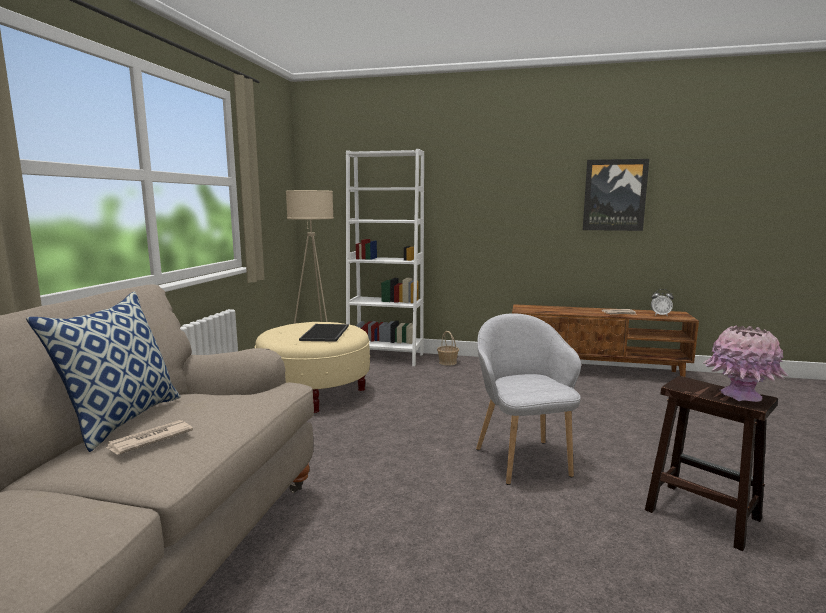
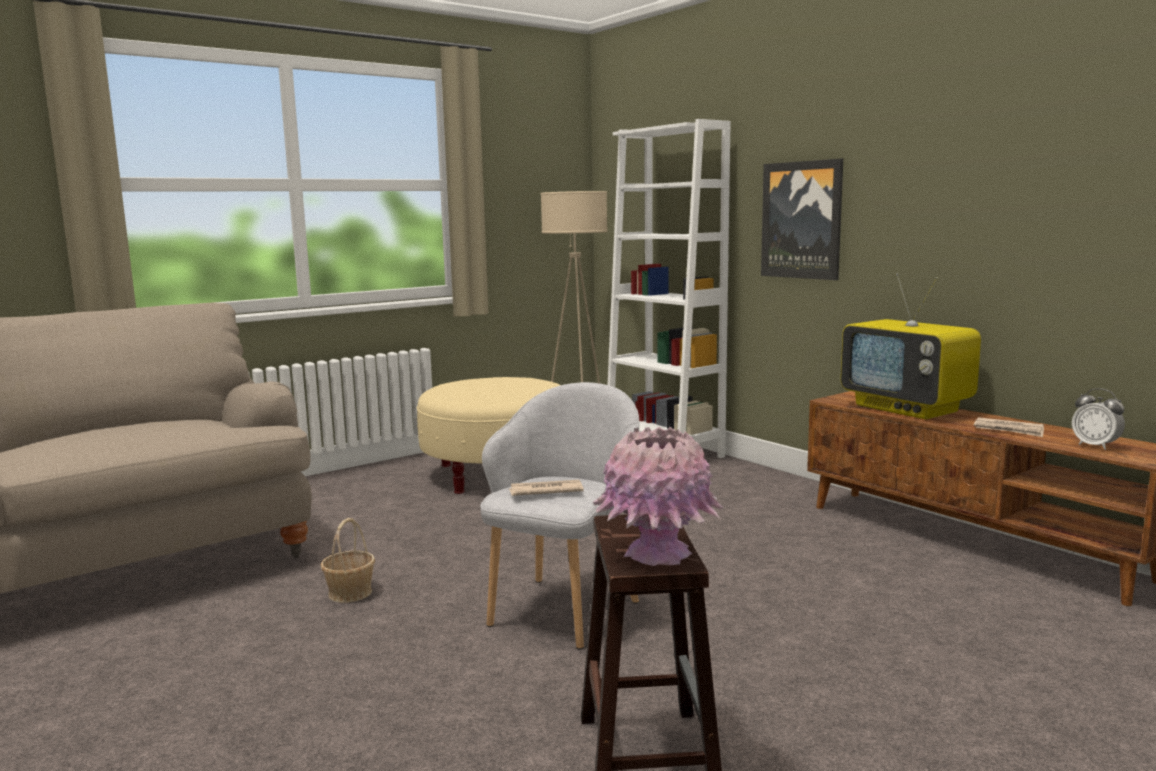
camera: 40 degrees right, 0 degrees up
(122, 420) = (108, 425): pillow -> none
(149, 440) = (73, 439): newspaper -> newspaper (545, 491)
(326, 333) = (503, 392): tray -> none
(447, 362) = (735, 474): basket -> basket (350, 593)
(560, 310) = (907, 408): none -> television
(614, 195) = (1038, 183): picture -> picture (802, 220)

